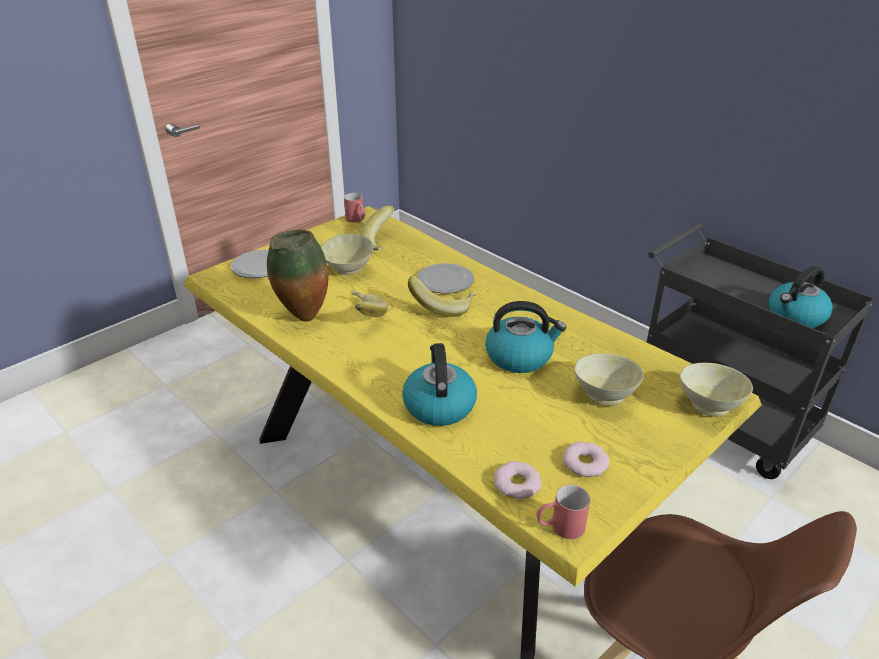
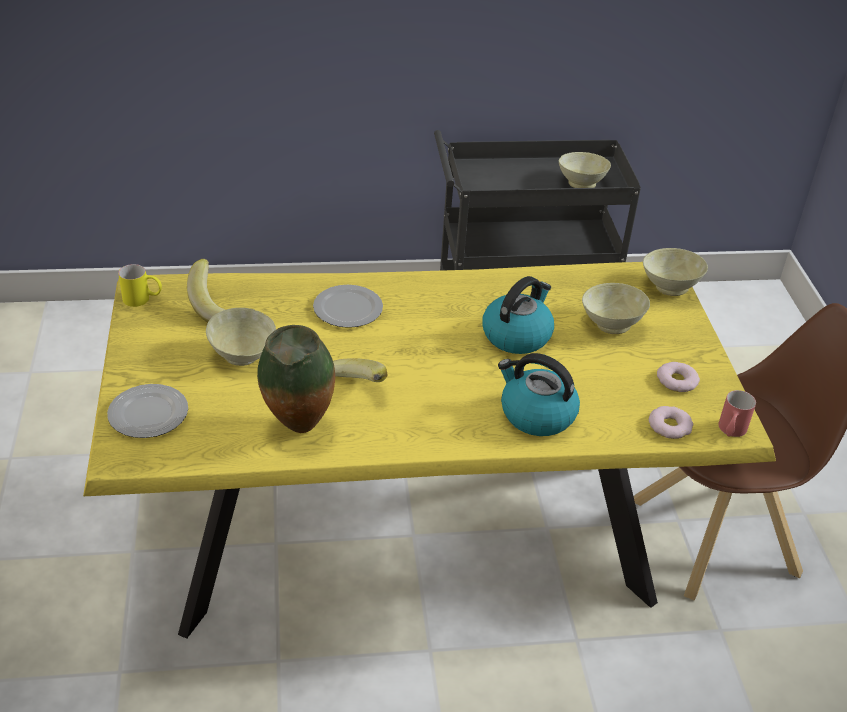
camera: 55 degrees left, 5 degrees up
(357, 220) = (143, 299): red mug -> yellow mug
(442, 307) = (391, 334): banana -> none
(795, 316) = (582, 183): kettle -> beige bowl

